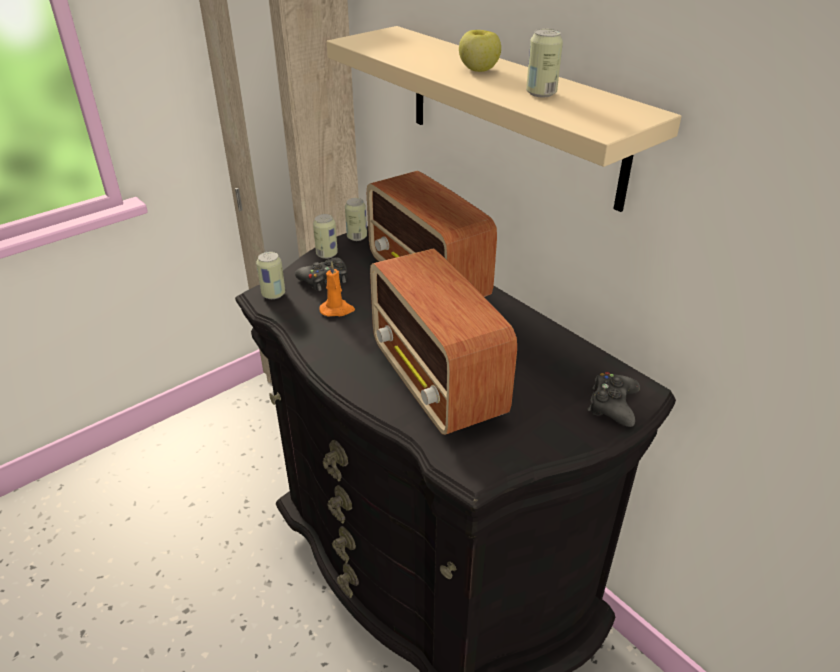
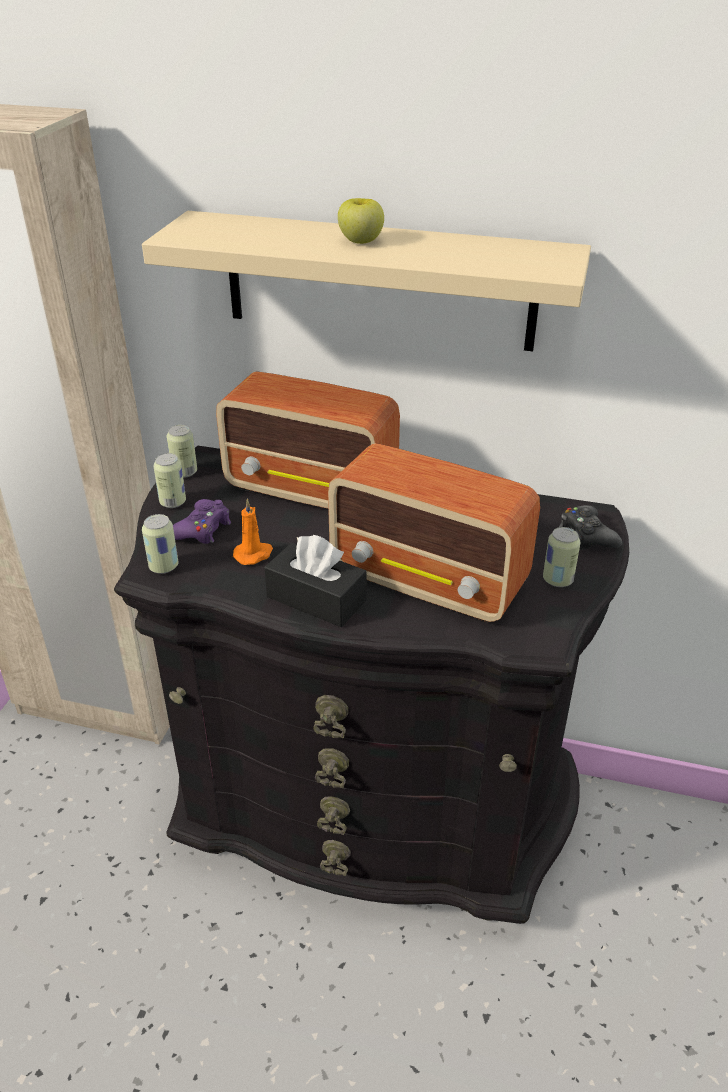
camera: 35 degrees left, 0 degrees up
(324, 279) = (202, 529): black game controller -> purple game controller
(342, 358) = (316, 599): none -> black tissue box
(541, 93) = (456, 252): can -> can (557, 580)

